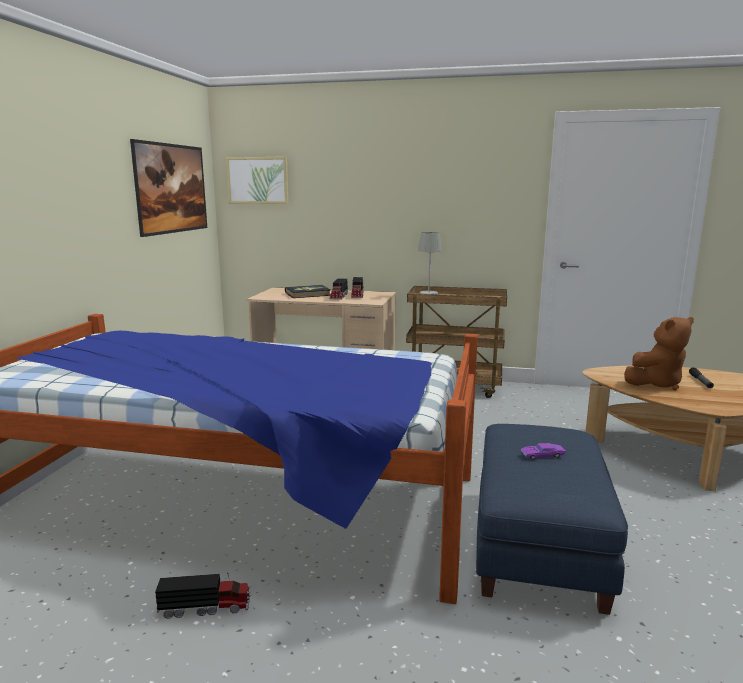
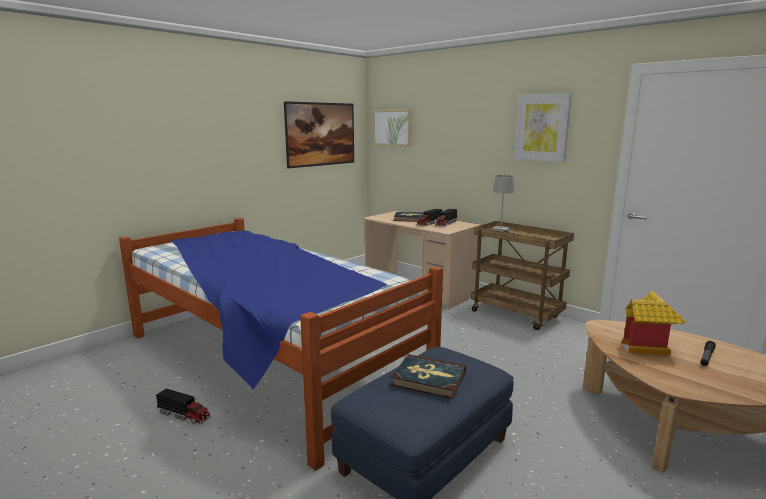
camera: 30 degrees right, 0 degrees up
(462, 177) = (542, 127): none -> picture
(542, 455) = (428, 379): purple toy car -> book
(656, 383) = (647, 348): brown plush toy -> toy house

